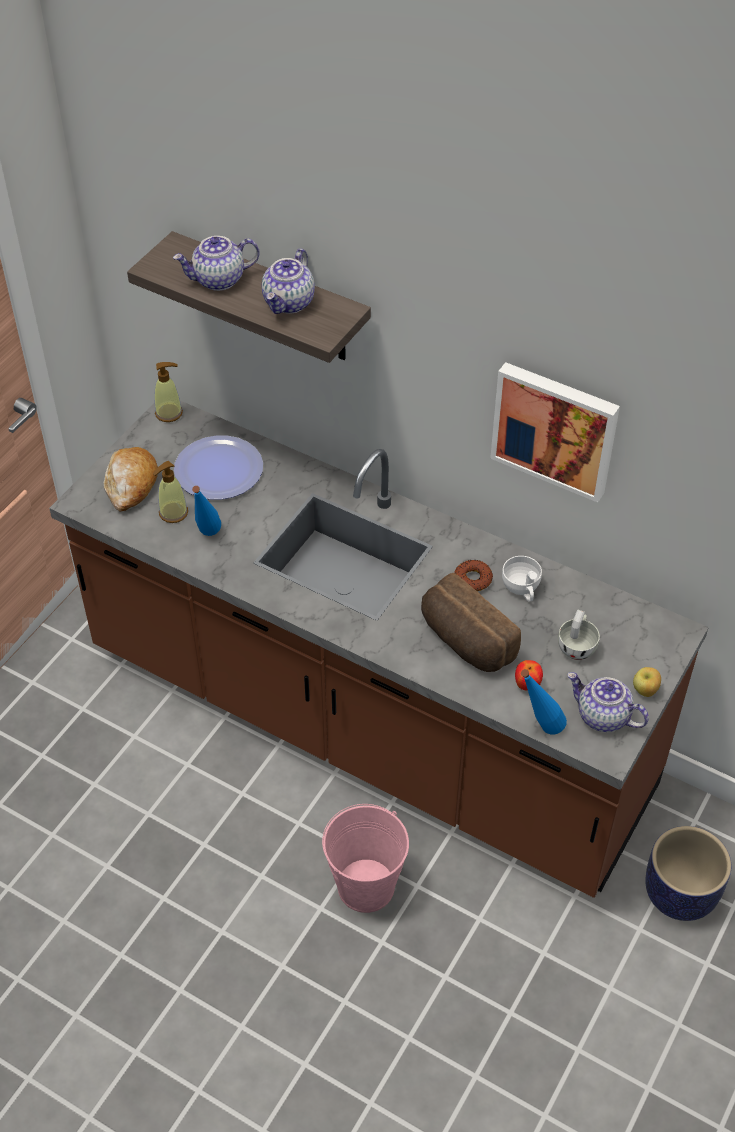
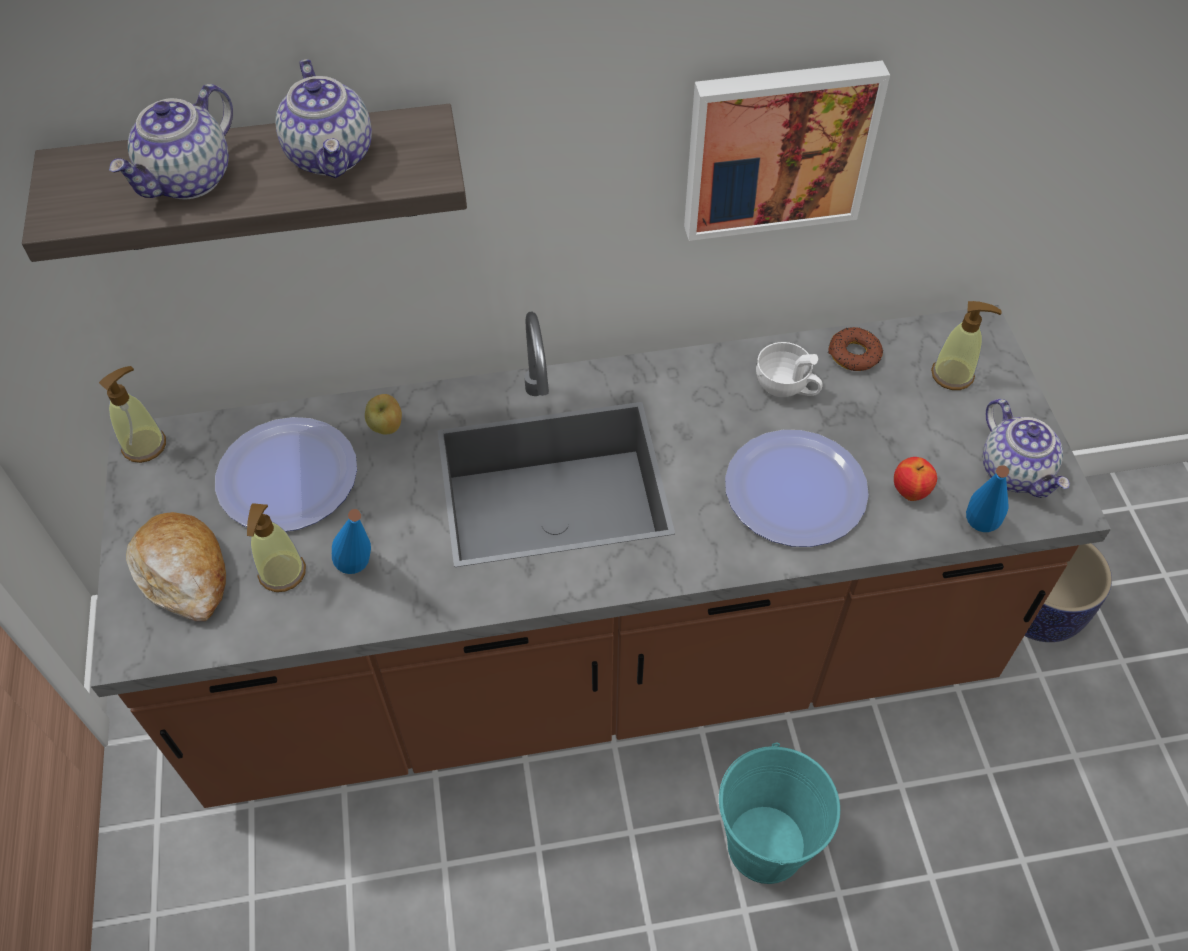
camera: 40 degrees left, 5 degrees up
(366, 886) = (766, 845): pink bucket -> turquoise bucket
(465, 642) = (795, 489): bread -> plate
(472, 579) = (725, 411): donut -> donut (854, 354)
(577, 645) = (907, 411): white cup -> none
(602, 716) = (1015, 472): teapot -> teapot turned 105 degrees counterclockwise
(629, 645) = (952, 375): none -> soap dispenser
(645, 691) = (1021, 413): apple -> apple (387, 427)

